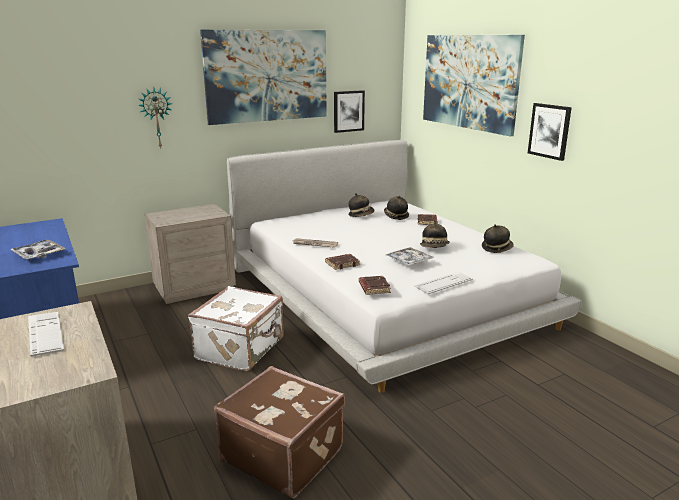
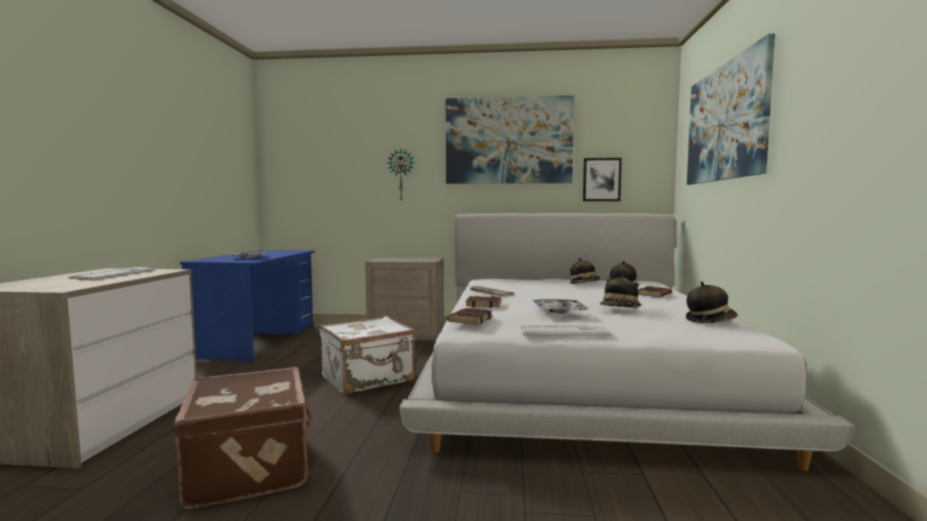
camera: 35 degrees right, 15 degrees down
(549, 131) = (805, 150): picture -> none

